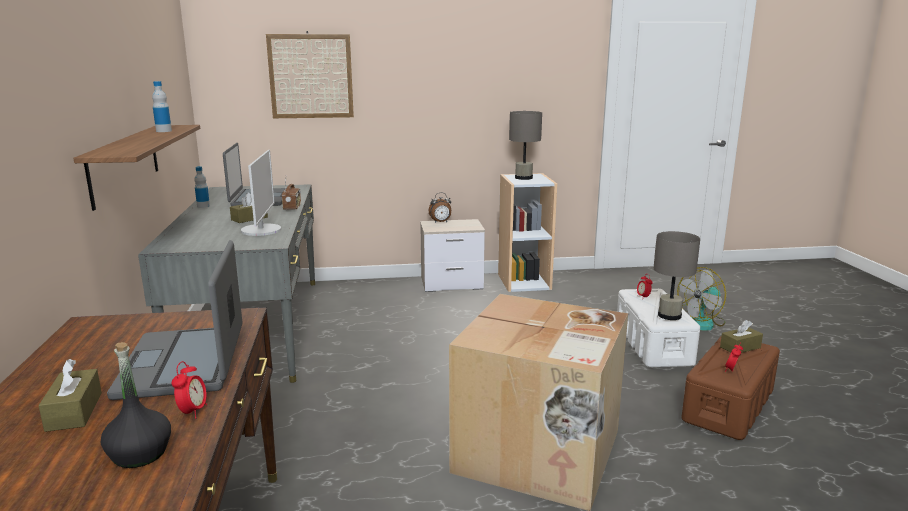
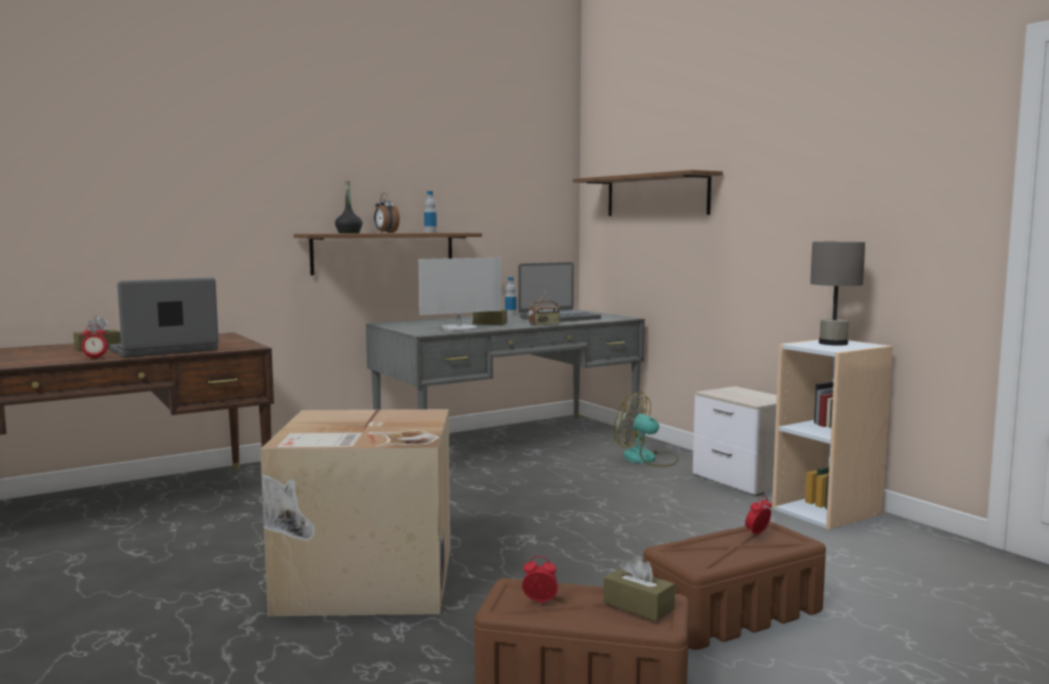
camera: 65 degrees right, 10 degrees down
(140, 454) = (46, 359): black bottle -> black bottle (349, 233)
(310, 75) = (656, 195): picture -> shelf
(440, 222) = (746, 391): alarm clock -> alarm clock (386, 233)
(653, 345) = (731, 614): white storage box -> brown storage box
(669, 316) = (703, 555): grey table lamp -> none
(700, 323) = (892, 647): fan -> fan (647, 459)

